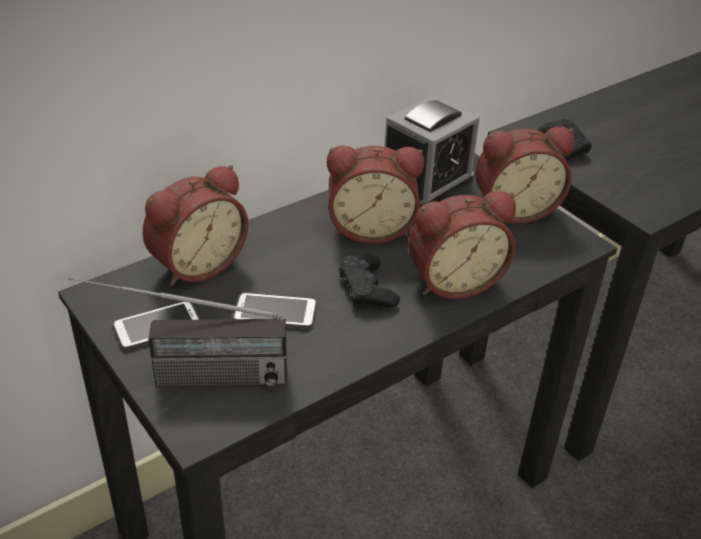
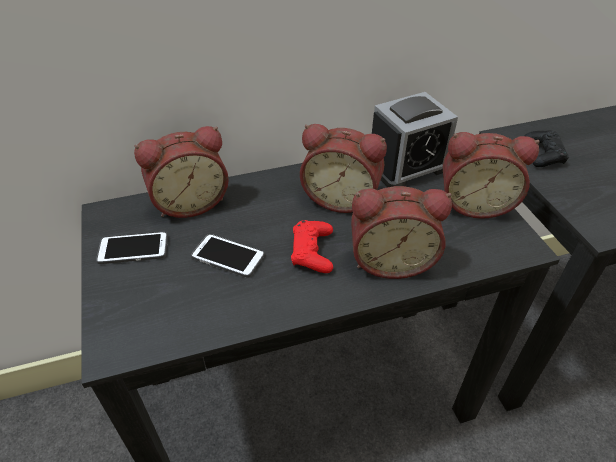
camera: 20 degrees right, 5 degrees up
(186, 377) = (129, 299): radio -> none
(367, 289) = (312, 251): black game controller -> red game controller

